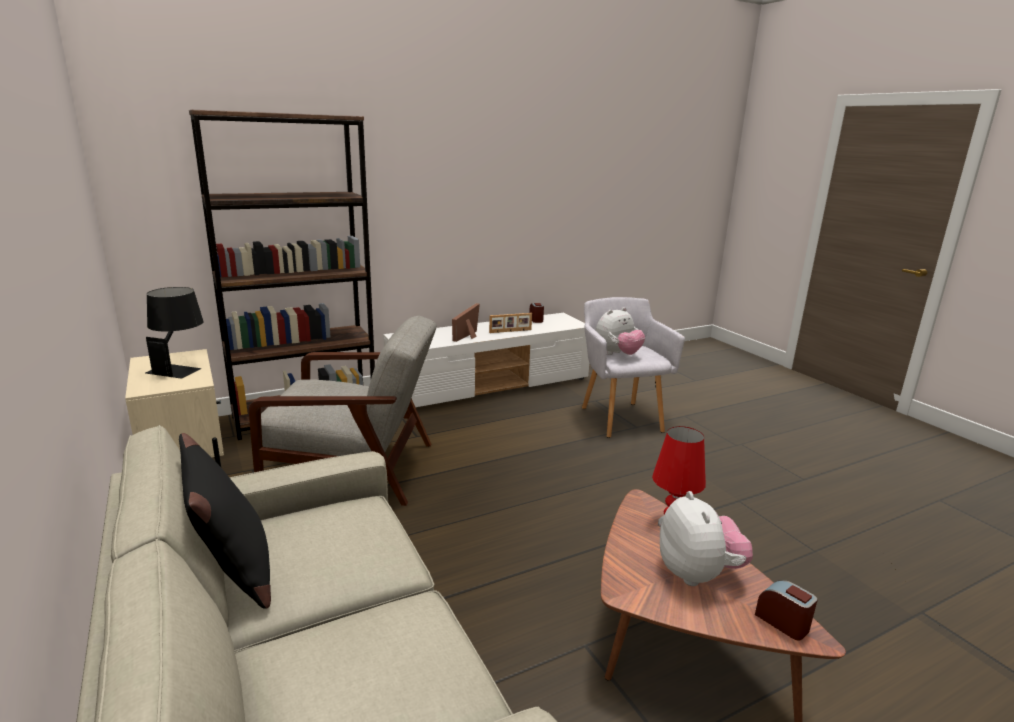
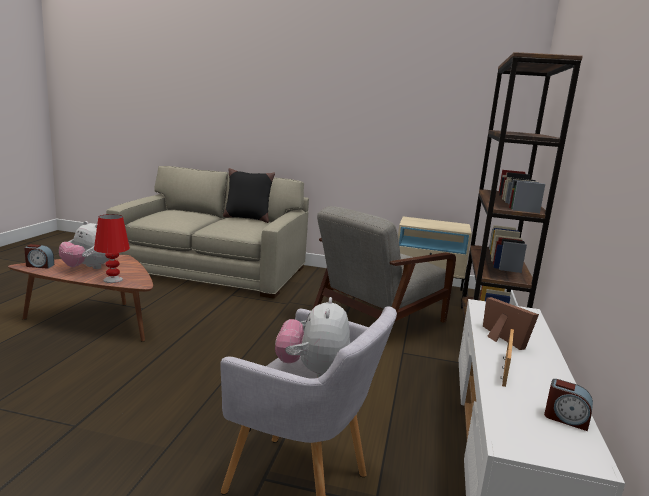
camera: 130 degrees right, 5 degrees down
(180, 367) = (438, 225): black table lamp -> none

